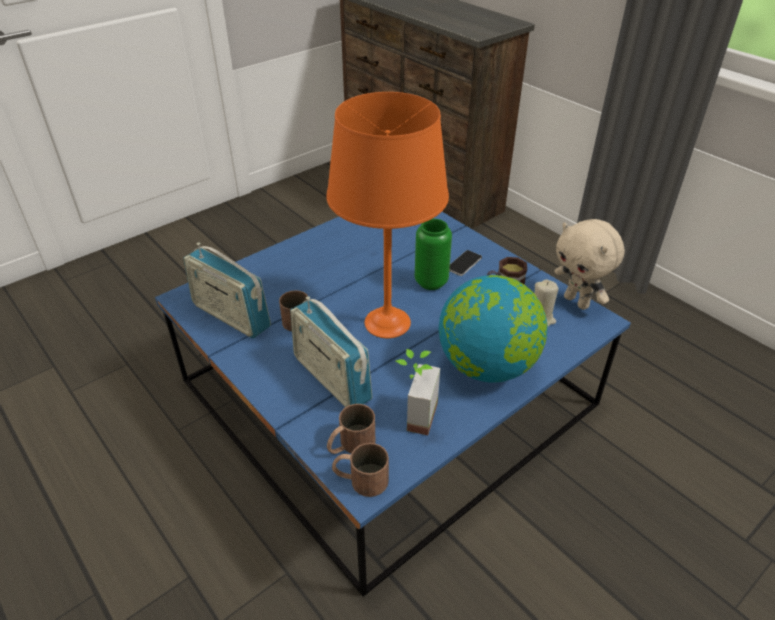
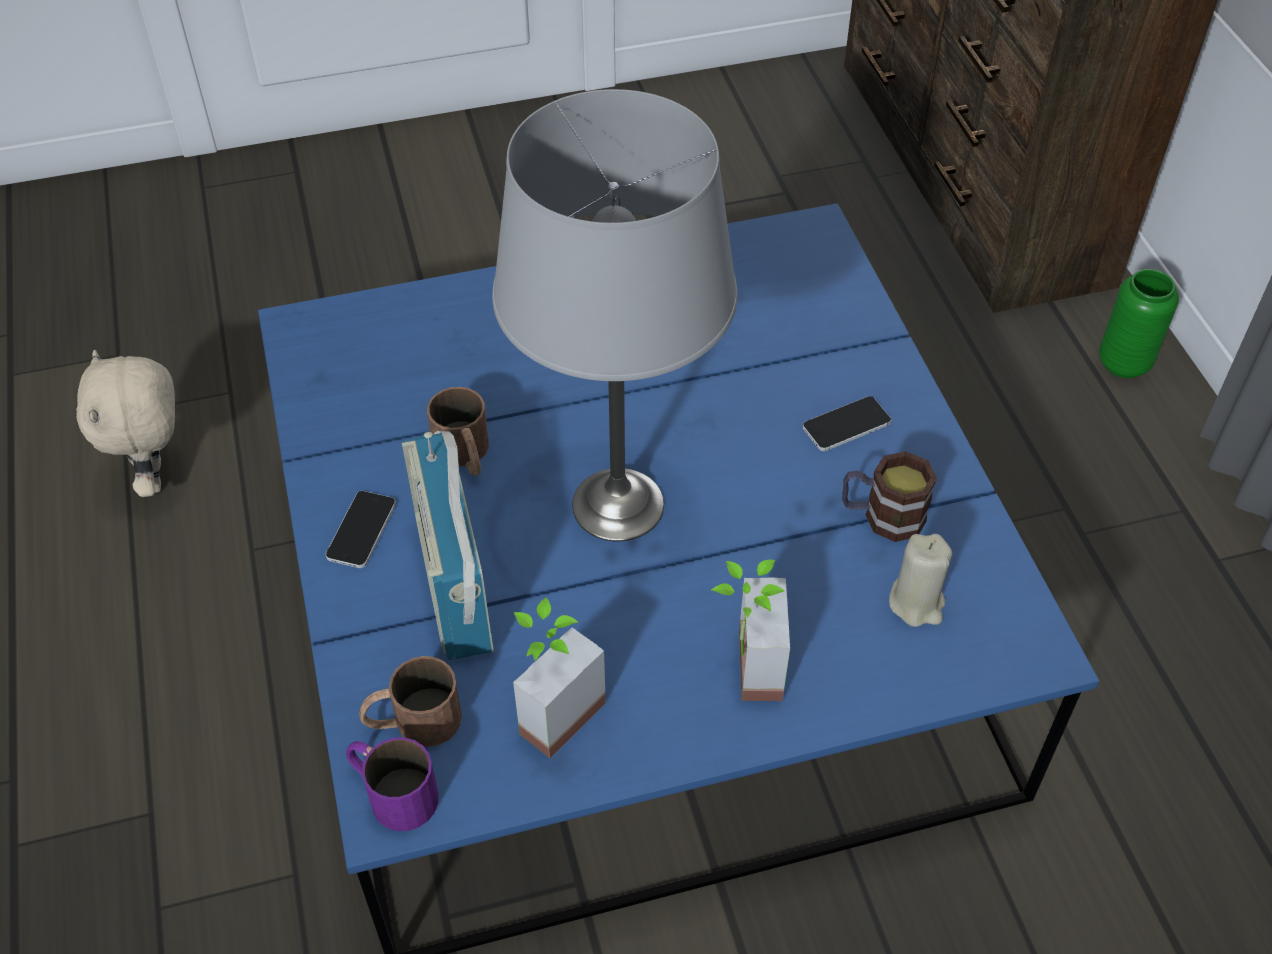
camera: 25 degrees right, 10 degrees up
(231, 316) = (358, 394): radio -> none
(270, 372) = (361, 530): none -> phone
(360, 479) = (391, 791): brown mug -> purple mug
(387, 322) = (618, 503): orange table lamp -> grey table lamp
(431, 282) = (754, 445): green vase -> green vase (1123, 363)
(487, 366) = (742, 665): globe -> potted plant
(577, 302) = (1019, 593): beige plush toy -> beige plush toy (157, 477)

